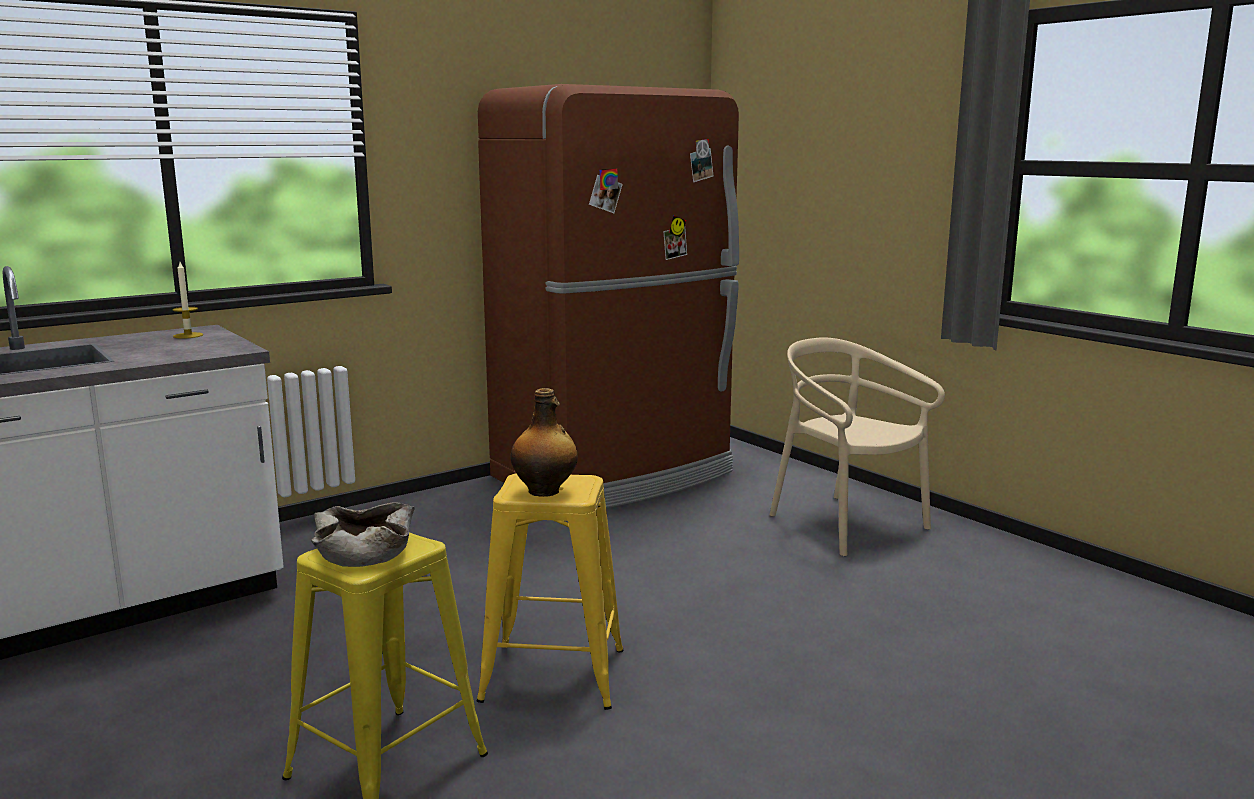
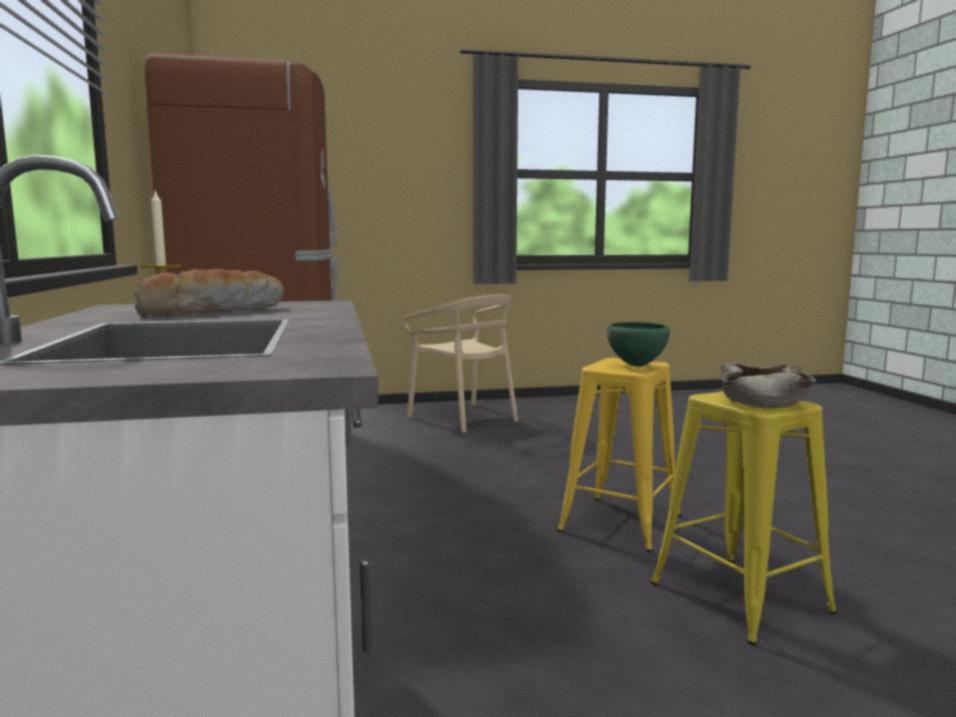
camera: 65 degrees left, 5 degrees down
(165, 344) = (213, 311): none -> bread
(545, 491) = (637, 366): bottle -> green bowl
(846, 524) = (464, 418): beige chair -> beige chair turned 120 degrees counterclockwise

